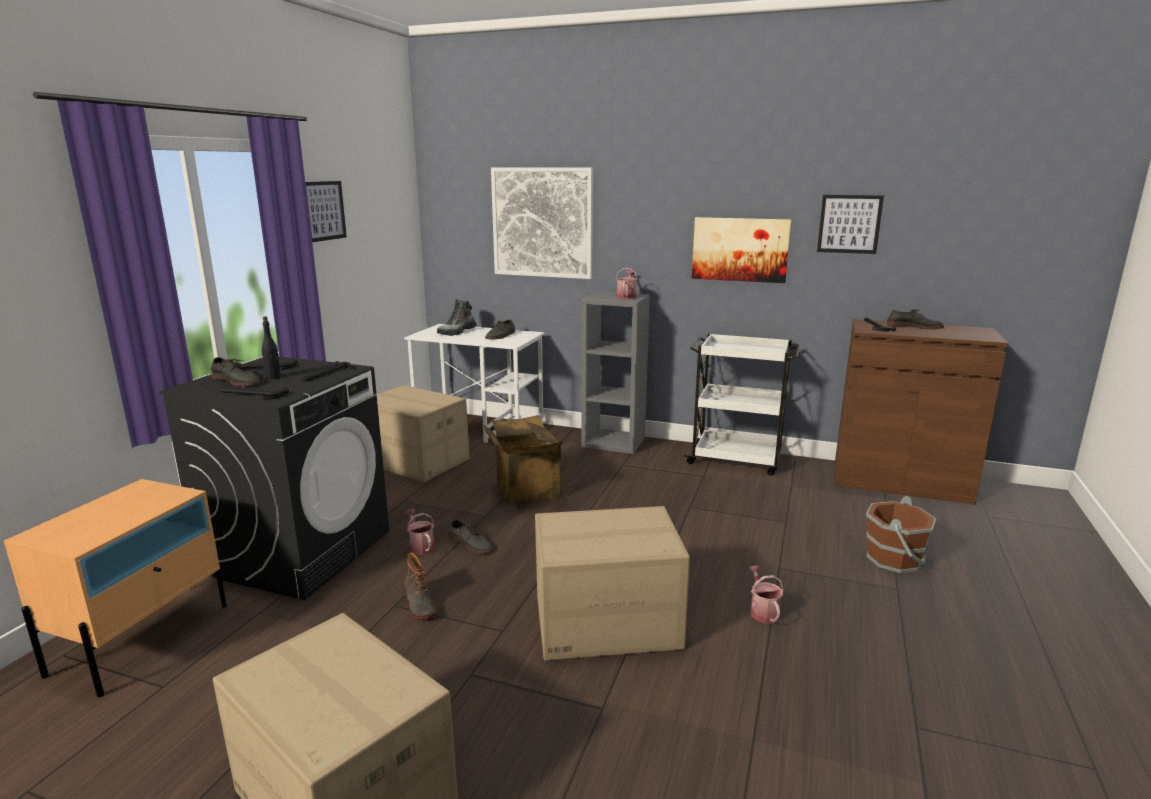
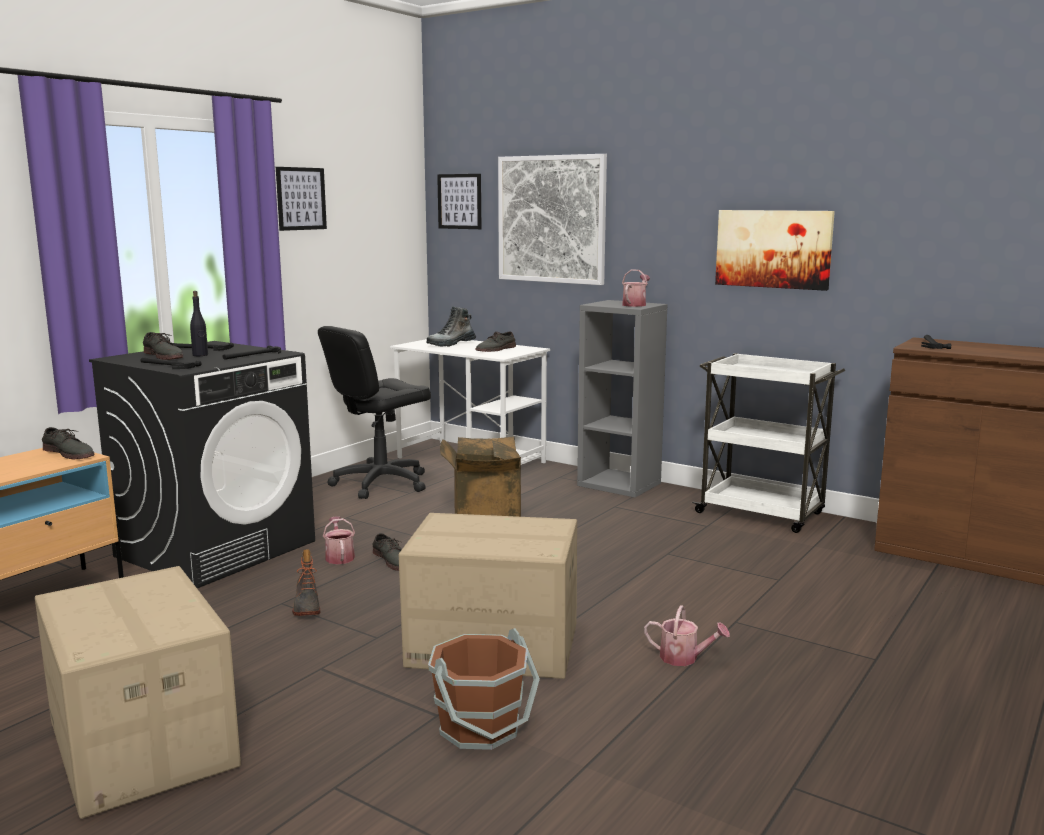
camera: 15 degrees right, 5 degrees down
(414, 461) = (380, 483): cardboard box -> black office chair
(763, 611) = (684, 658): watering can -> watering can turned 105 degrees clockwise
(849, 224) = (906, 215): picture -> picture (459, 201)
(895, 559) = (897, 631): brown bucket -> brown bucket (481, 727)
(914, 326) = (985, 346): grey shoe -> grey shoe (69, 453)

